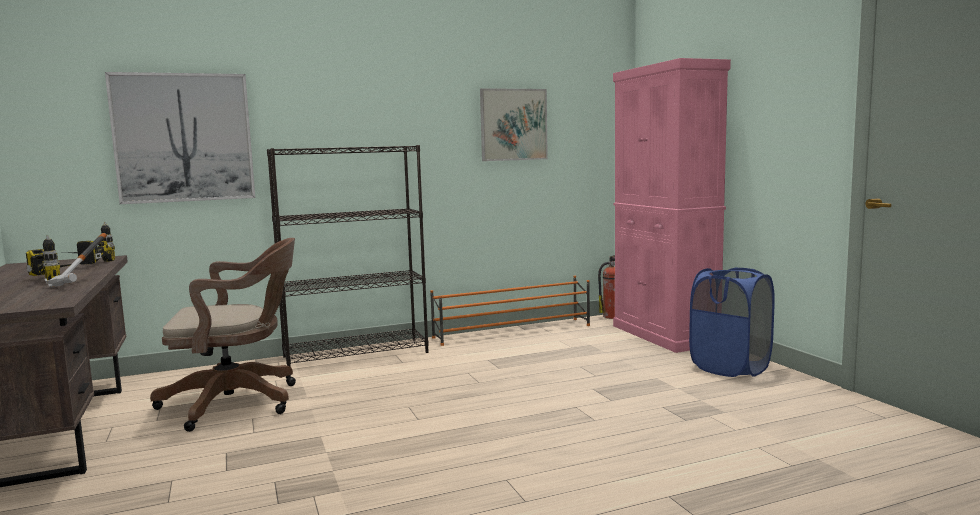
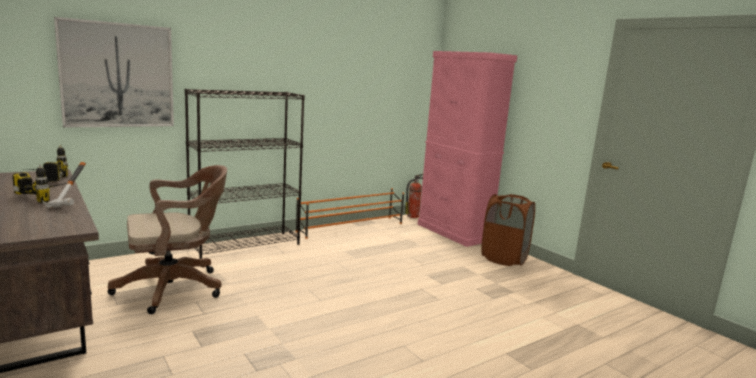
camera: 15 degrees left, 5 degrees up
(513, 124) = (360, 80): picture -> none
(730, 367) = (504, 258): blue laundry basket -> brown laundry basket

